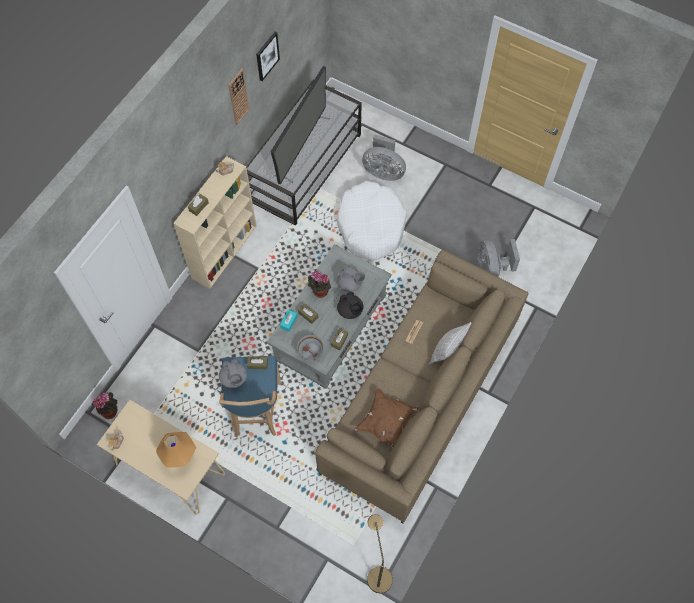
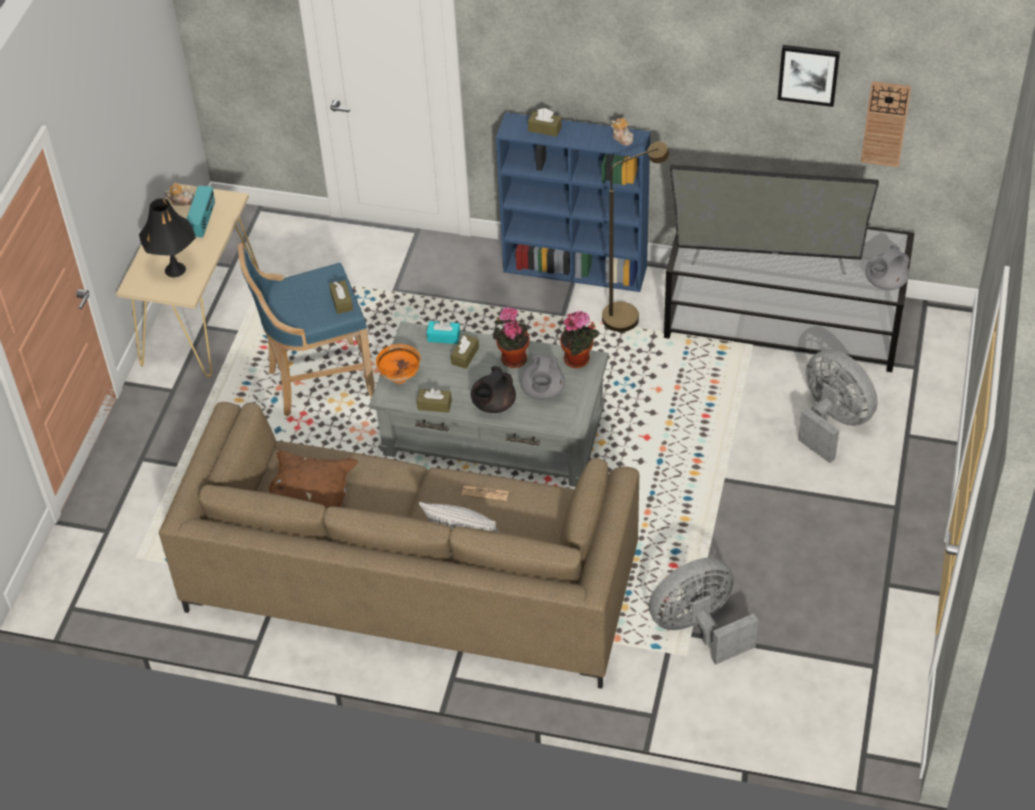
camera: 75 degrees right, 15 degrees down
(110, 410) = (269, 229): potted plant -> potted plant (579, 360)
(144, 432) = (203, 222): none -> radio
(181, 458) = (175, 269): orange table lamp -> black table lamp
(225, 251) = (576, 269): beige bookcase -> blue bookcase
(234, 379) = (309, 283): grey teapot -> grey teapot (884, 283)
(238, 97) = (718, 73): wall clock -> wall clock (885, 123)
(310, 353) = (399, 376): grey bowl -> orange bowl
(371, 226) = (710, 434): white dog bed -> none
(377, 572) = (98, 598): brown floor lamp -> brown floor lamp (629, 314)
(383, 171) = (832, 422): grey fan -> grey fan turned 135 degrees clockwise

